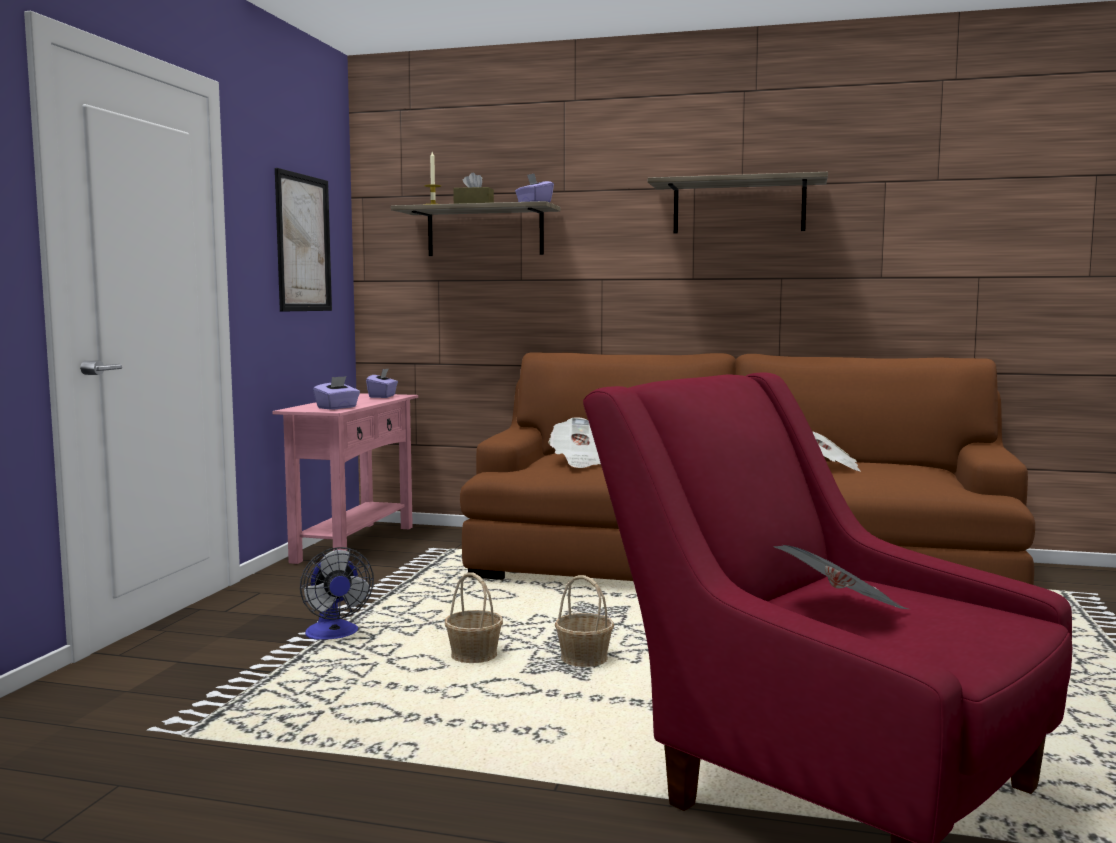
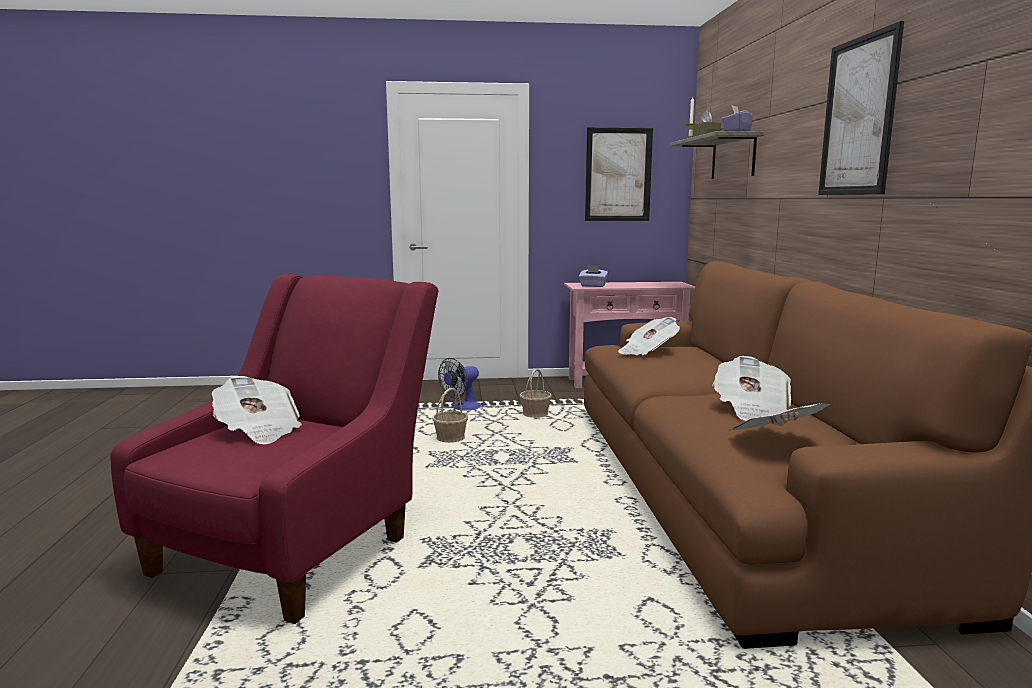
camera: 70 degrees right, 5 degrees up
(382, 396) = (668, 285): purple tissue box -> none
(584, 660) = (463, 463): basket -> basket (535, 414)
(739, 207) = (858, 116): shelf -> picture
(915, 474) = (775, 441): none -> newspaper

